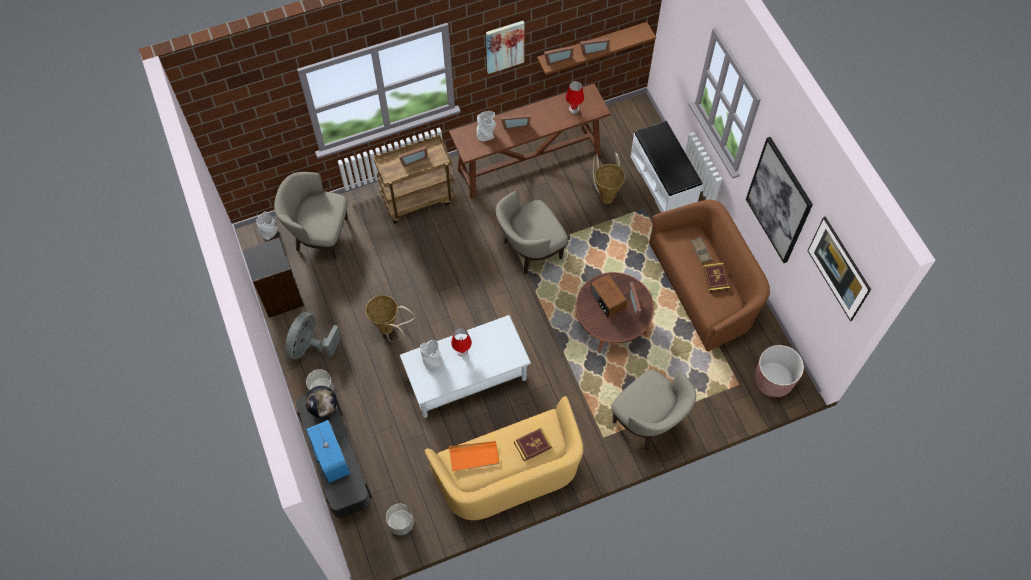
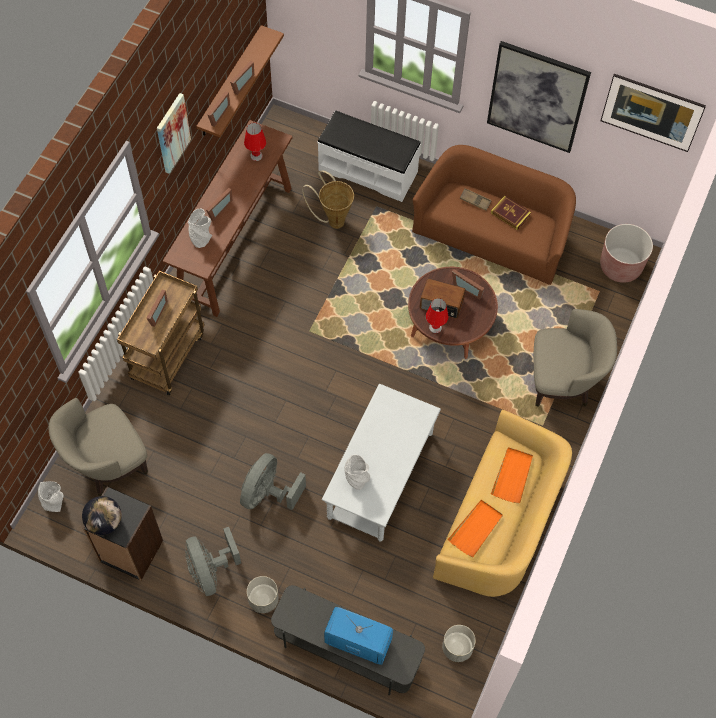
camera: 45 degrees left, 0 degrees up
(323, 407) = (302, 606): globe -> globe (105, 522)
(389, 330) = (268, 493): basket -> grey fan
(462, 351) = (373, 448): red table lamp -> red table lamp (435, 327)
(530, 250) = (317, 319): beige armchair -> none
(532, 445) = (512, 476): book -> orange tray

